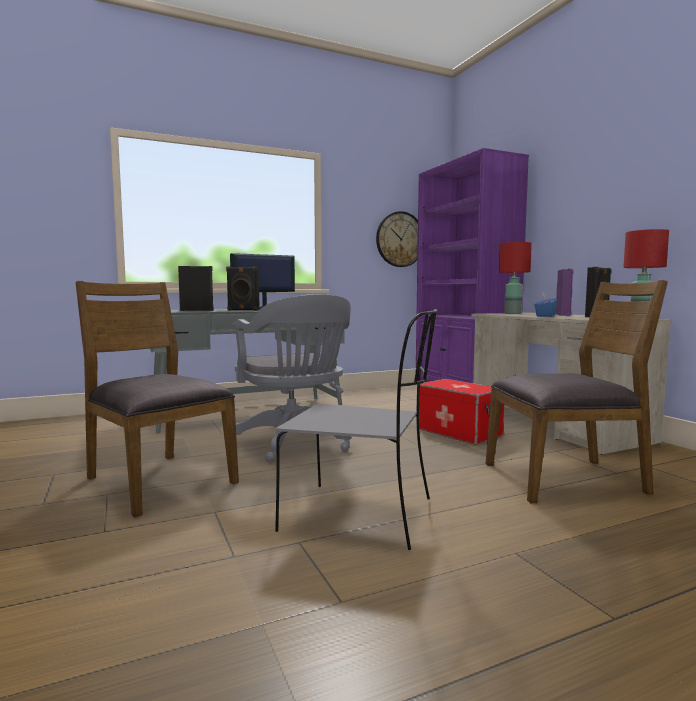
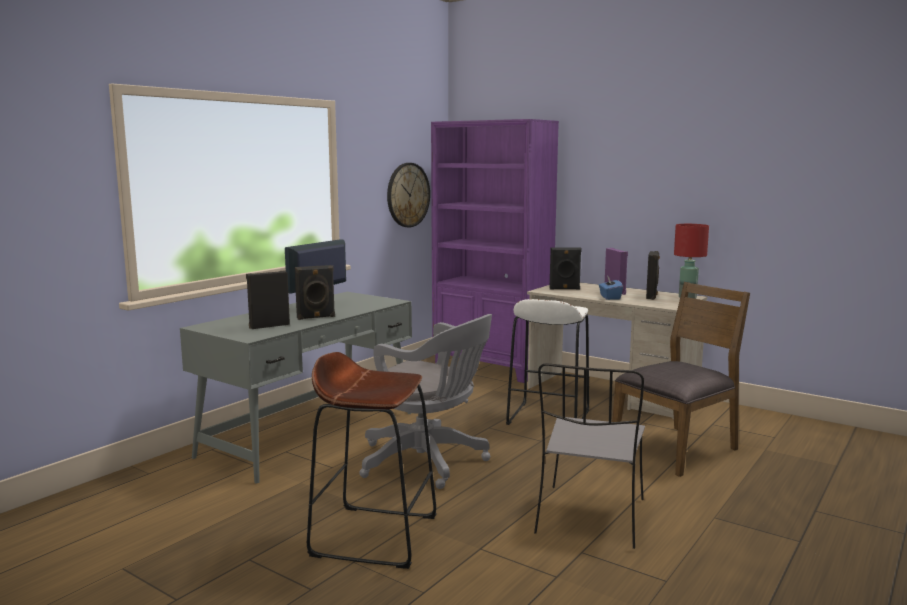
camera: 30 degrees left, 5 degrees up
(158, 480) = (374, 535): brown chair -> brown stool
(362, 515) = (590, 518): grey chair -> grey chair turned 120 degrees clockwise
(458, 432) = (548, 417): storage box -> white stool
(513, 313) = (564, 289): red table lamp -> black speaker

